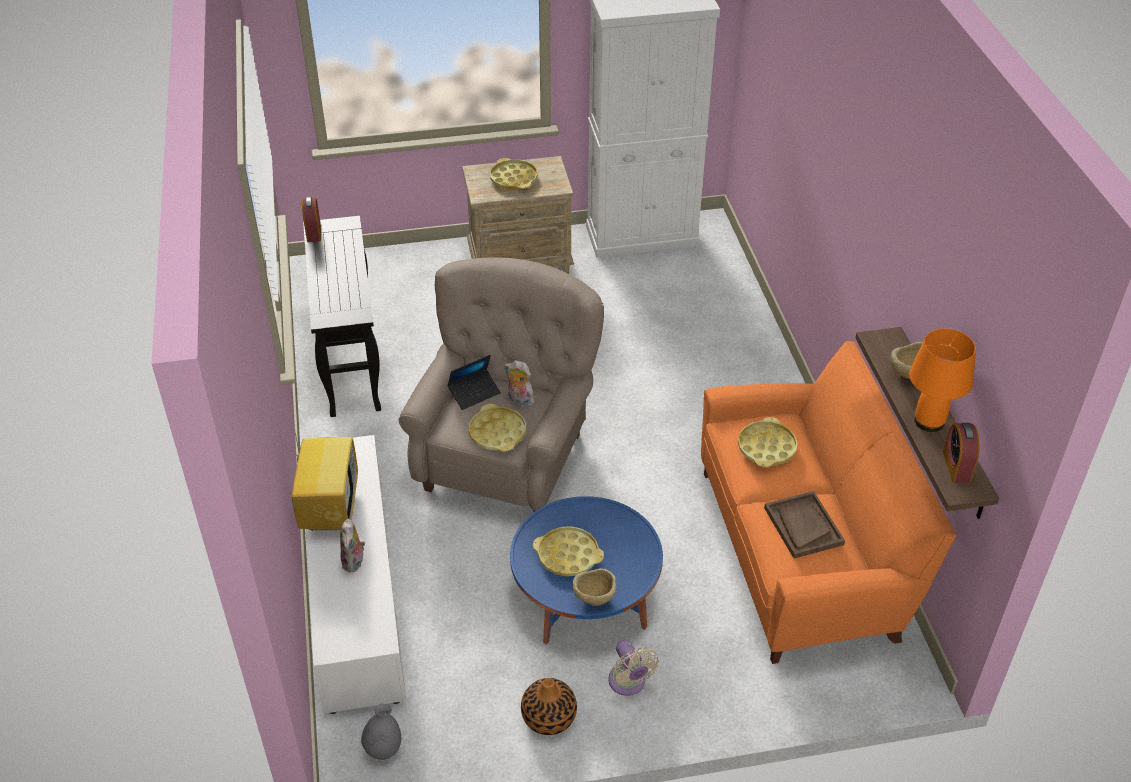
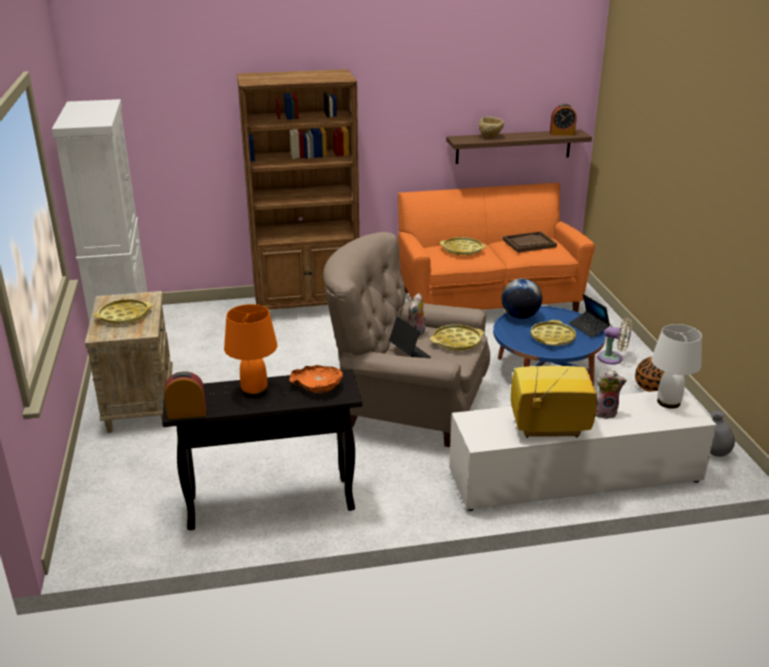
camera: 90 degrees left, 15 degrees down
(343, 301) = (317, 386): none -> orange bowl
(366, 629) = (669, 402): none -> white table lamp
(594, 598) = (589, 328): beige bowl -> laptop
(627, 527) = (520, 316): none -> globe
(628, 683) = (612, 358): beige fan -> beige fan turned 45 degrees clockwise
(754, 365) = (307, 306): none -> brown bookcase
(929, 422) = (529, 135): orange table lamp -> orange table lamp (255, 390)

